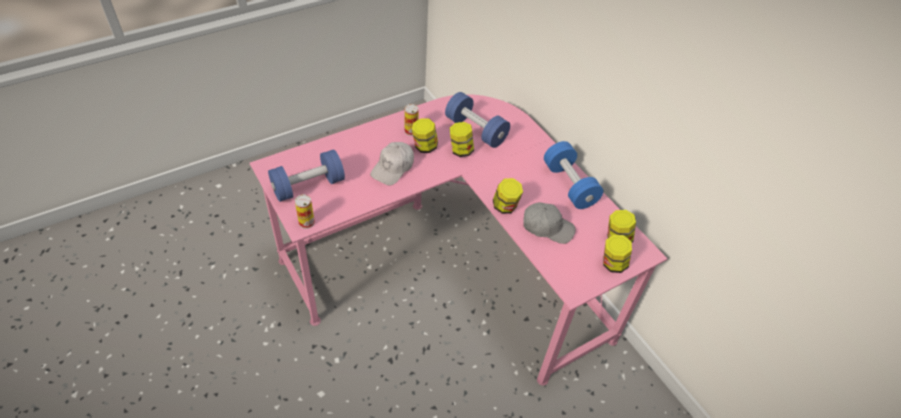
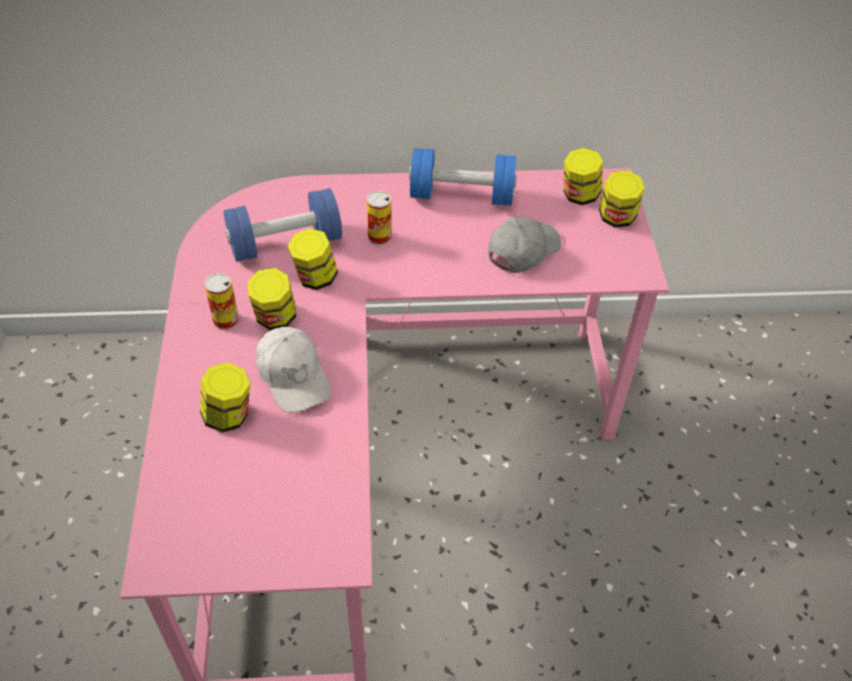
camera: 60 degrees left, 0 degrees up
(306, 222) = (340, 547): can -> can (379, 237)
(308, 186) = (253, 514): blue dumbbell -> none
(505, 207) = (460, 277): jar -> jar (229, 416)

